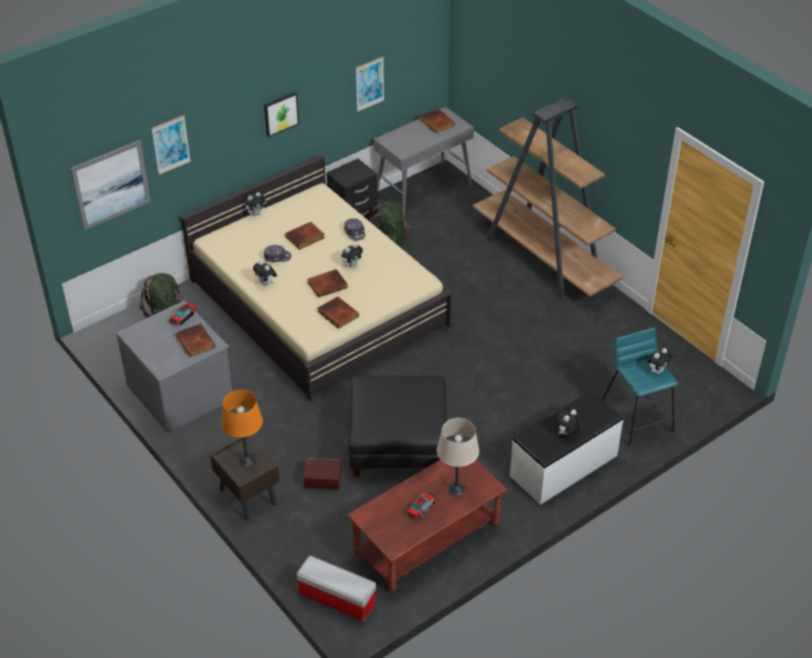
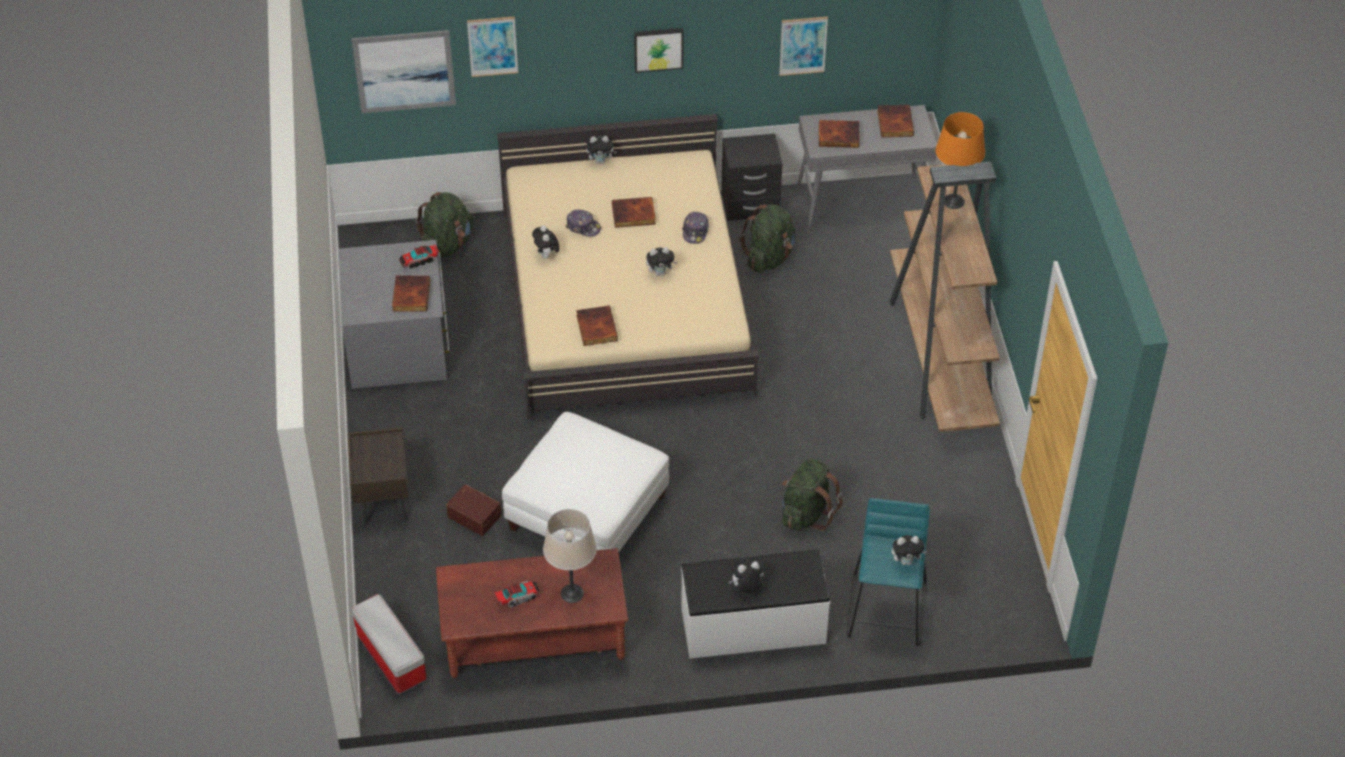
camera: 30 degrees right, 5 degrees up
(246, 460) = (380, 457): orange table lamp -> orange table lamp (953, 201)
(327, 284) = (613, 285): book -> book (839, 135)
(398, 443) = (587, 512): black ottoman -> white ottoman
(539, 382) = (806, 513): none -> green backpack

